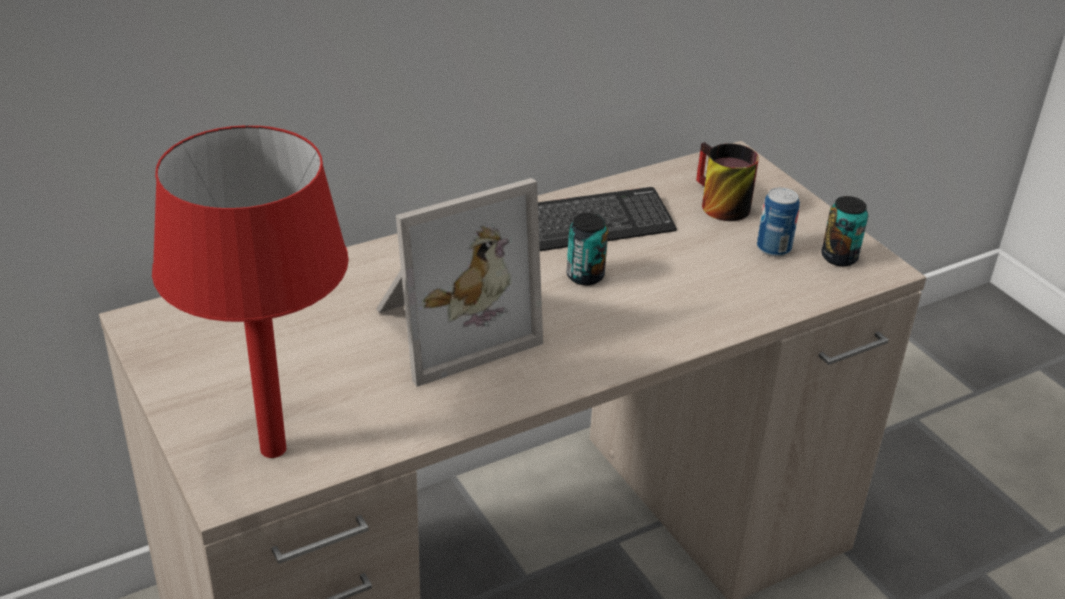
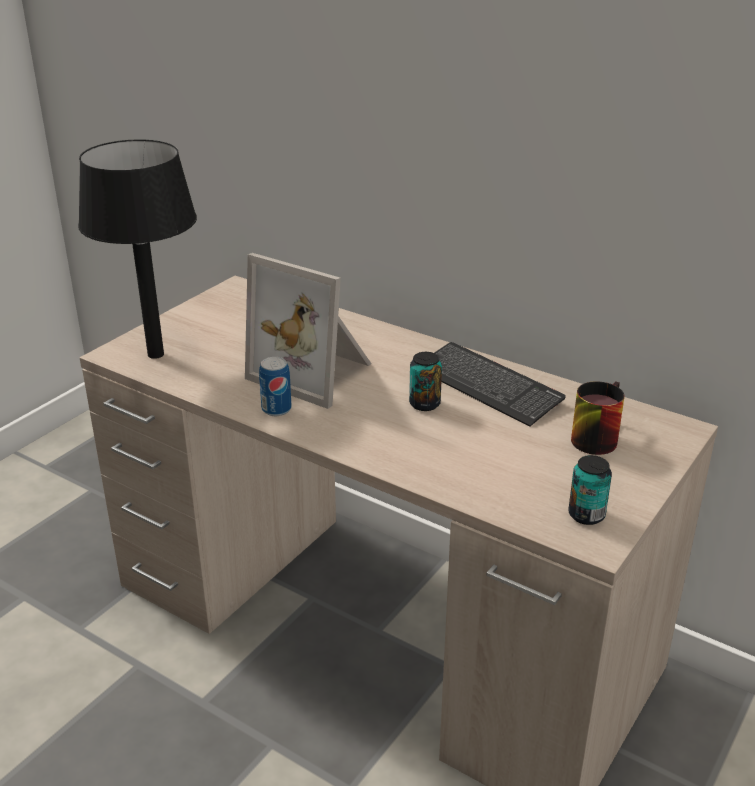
camera: 65 degrees right, 5 degrees down
(273, 450) = (155, 354): red table lamp -> black table lamp
(773, 248) = (559, 477): can -> can (276, 409)

